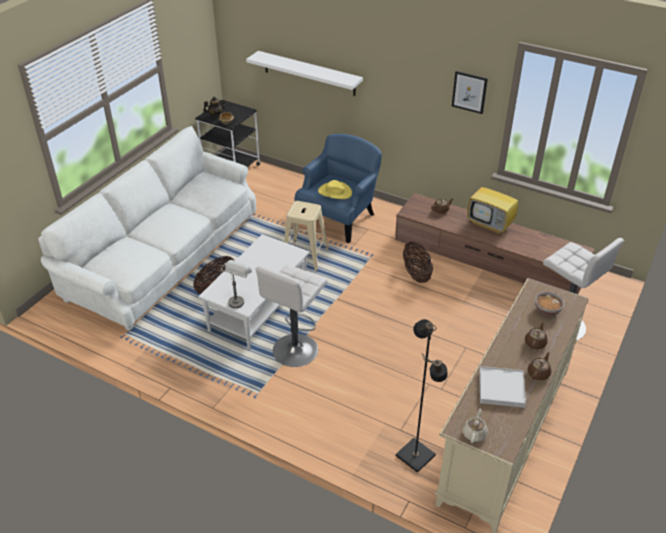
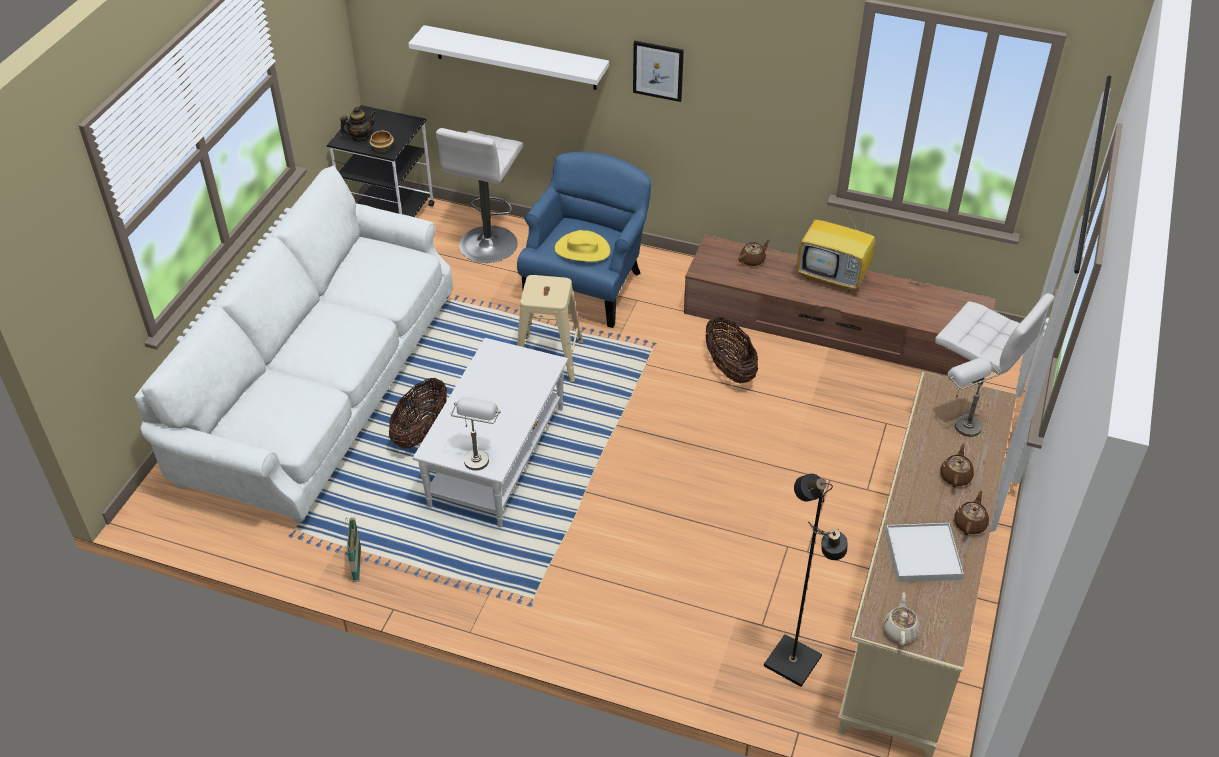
camera: 10 degrees left, 5 degrees up
(156, 359) = (357, 565): none -> basket
(294, 350) = (572, 520): white stool -> white stool (487, 245)
(469, 92) = (788, 76): picture -> picture (658, 70)
(547, 310) = (961, 421): bowl -> grey table lamp

